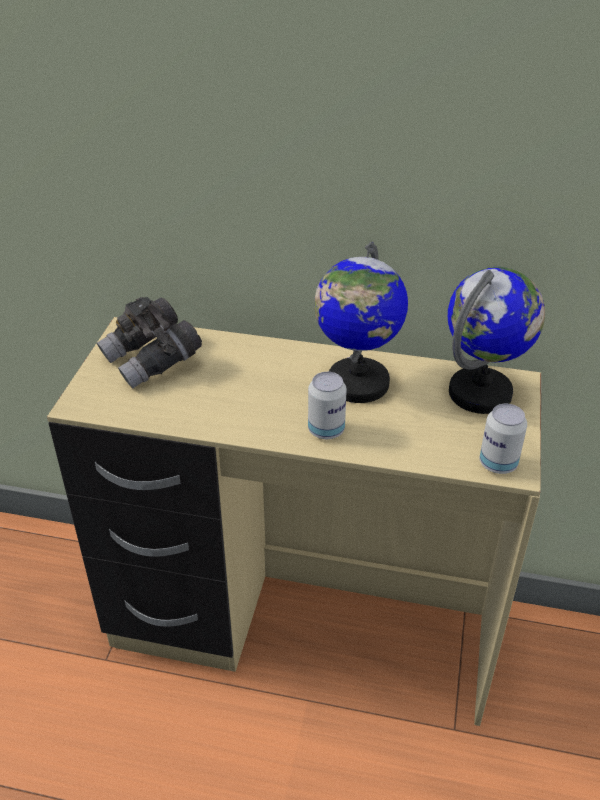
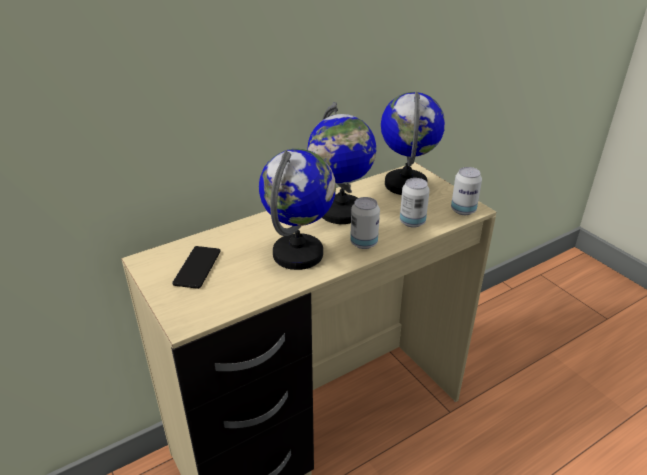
camera: 45 degrees left, 5 degrees down
(152, 361) = (197, 267): grey binoculars -> phone
(250, 402) = (299, 254): none -> globe
(414, 440) = (412, 222): none -> can

